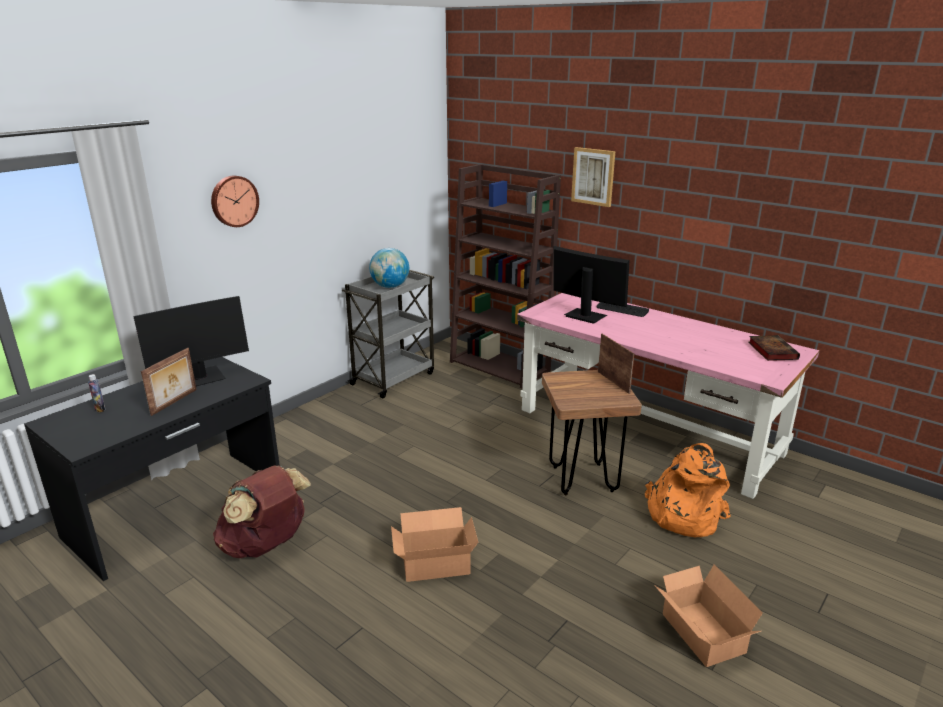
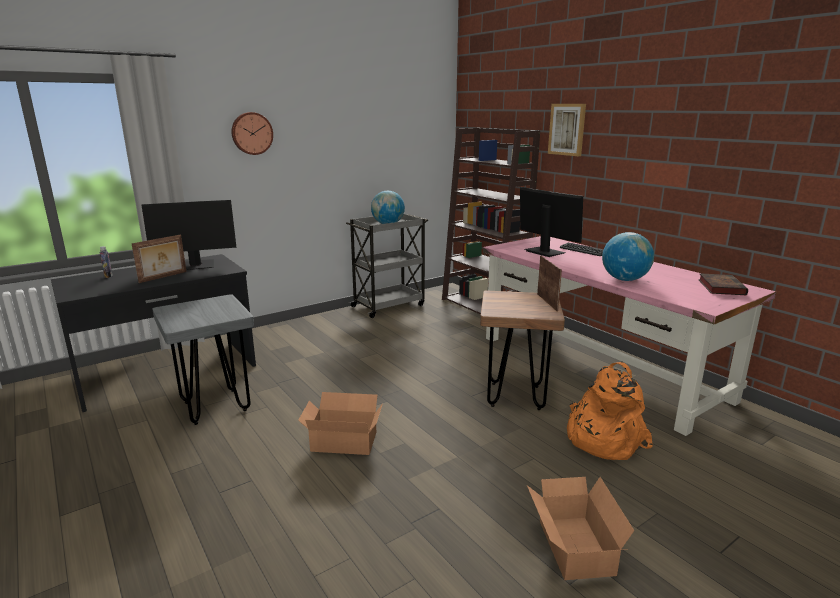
camera: 15 degrees right, 5 degrees down
(266, 545) = (215, 406): brown backpack -> grey stool
(682, 349) = (624, 279): none -> globe

